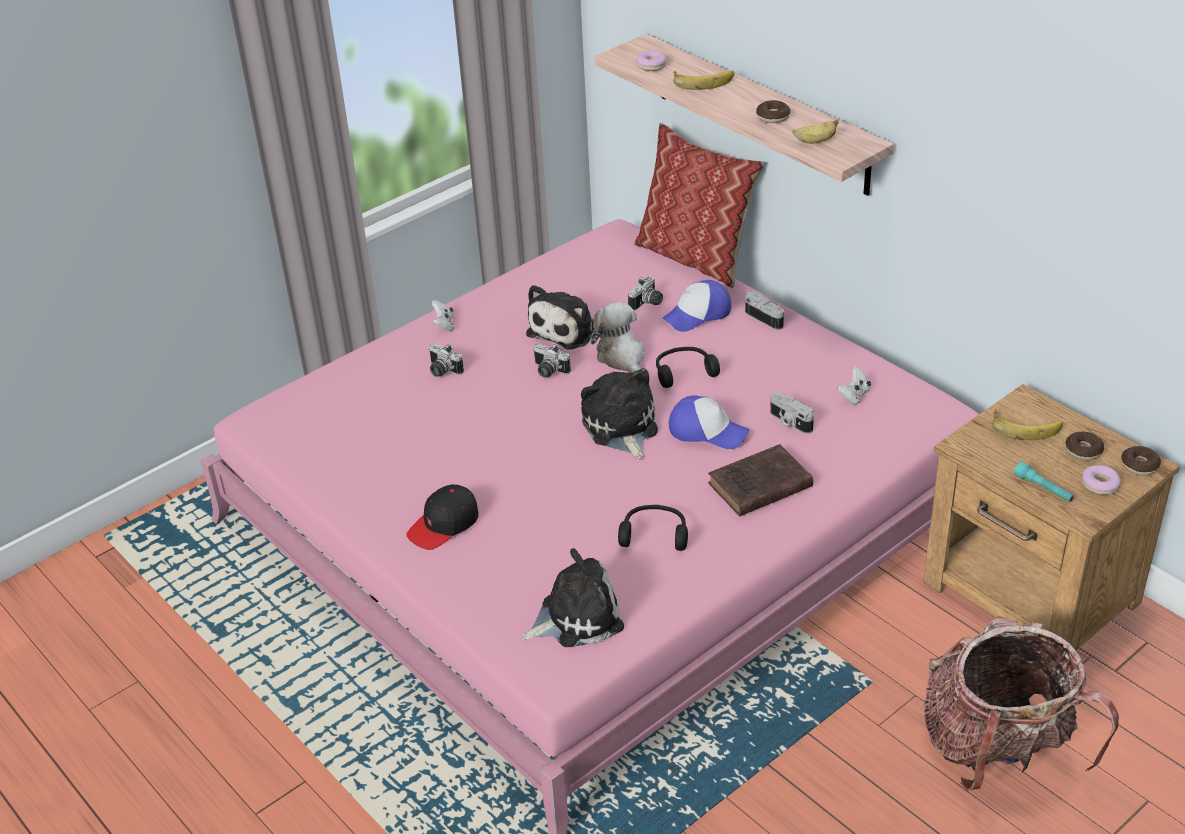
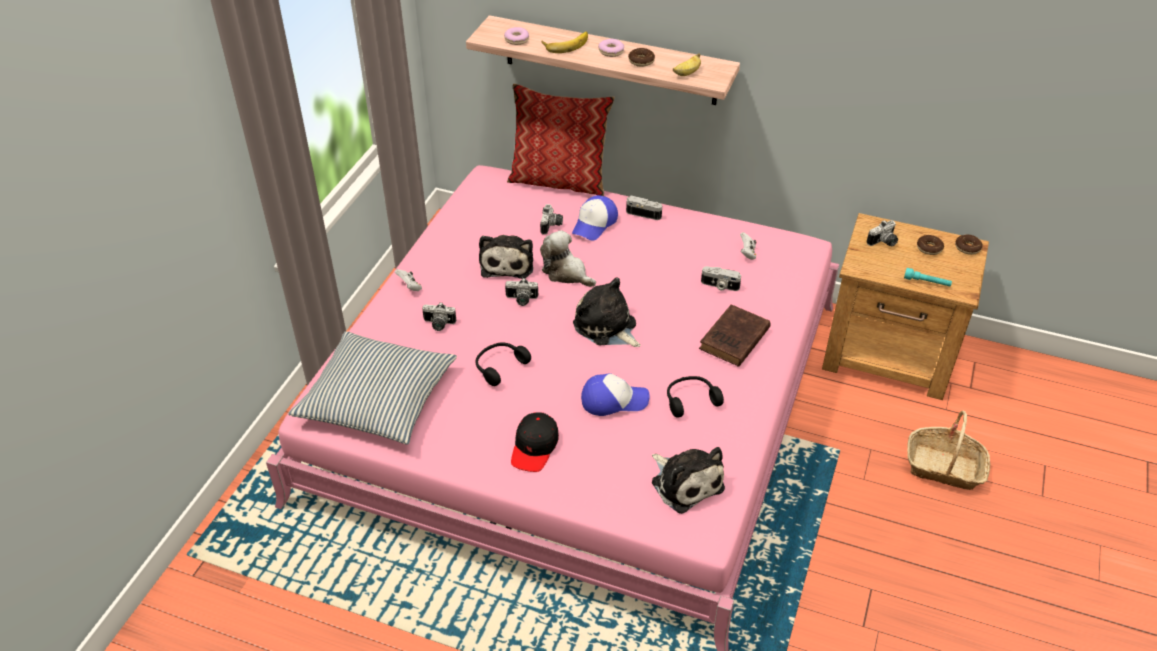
camera: 30 degrees left, 5 degrees up
(325, 424) = (377, 398): none -> pillow
(576, 617) = (685, 482): plush toy -> plush toy turned 105 degrees clockwise
(683, 372) = (619, 271): black headphones -> black headphones (499, 366)
(707, 431) = (669, 310): cap -> cap (613, 400)
(999, 751) = (944, 467): backpack -> basket
(1025, 427) = (883, 242): banana -> camera
(1100, 484) = (956, 268): donut -> donut (611, 51)

